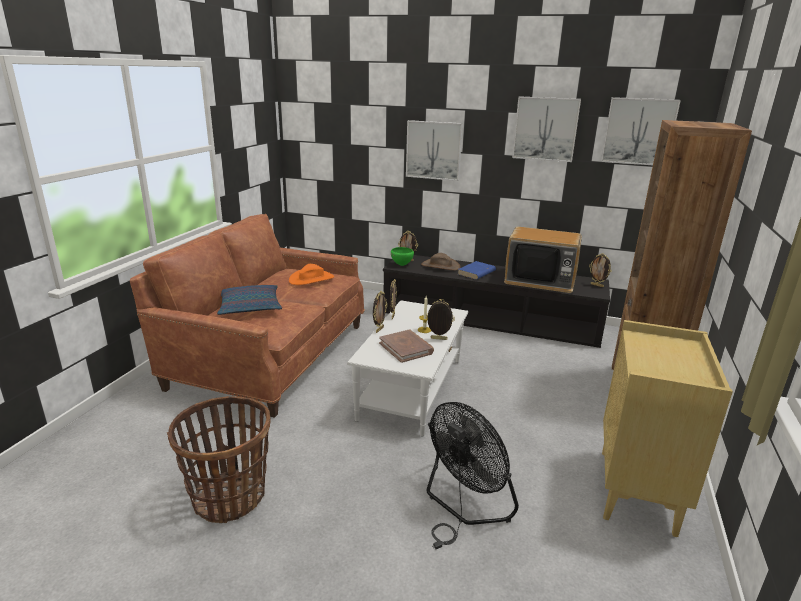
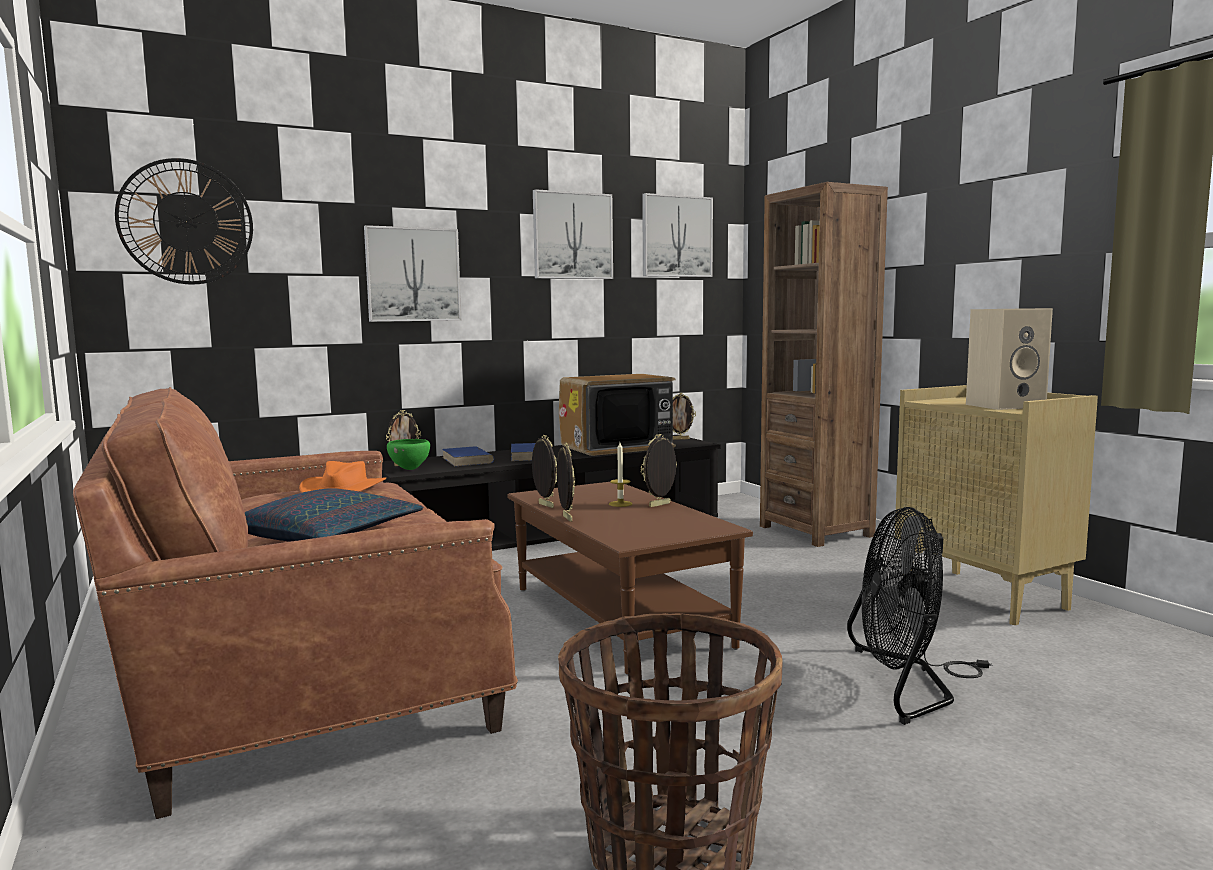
camera: 45 degrees left, 15 degrees down
(324, 117) = (186, 222): none -> wall clock
(406, 348) = (650, 521): brown book -> none
(412, 388) = (617, 616): white coffee table -> brown coffee table
(440, 266) = (467, 460): brown hat -> blue book
(458, 504) = (910, 681): black fan -> black fan turned 90 degrees counterclockwise
(666, 366) = (1005, 406): none -> beige speaker

